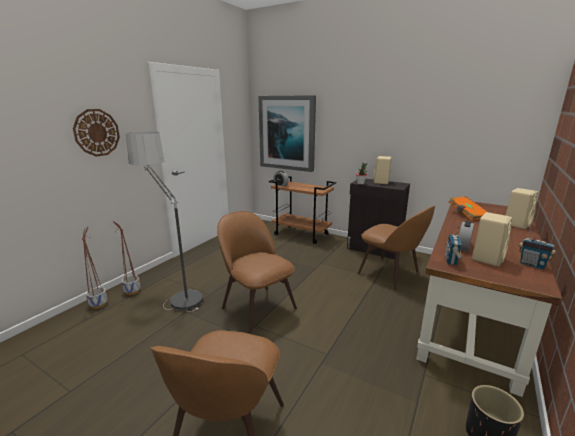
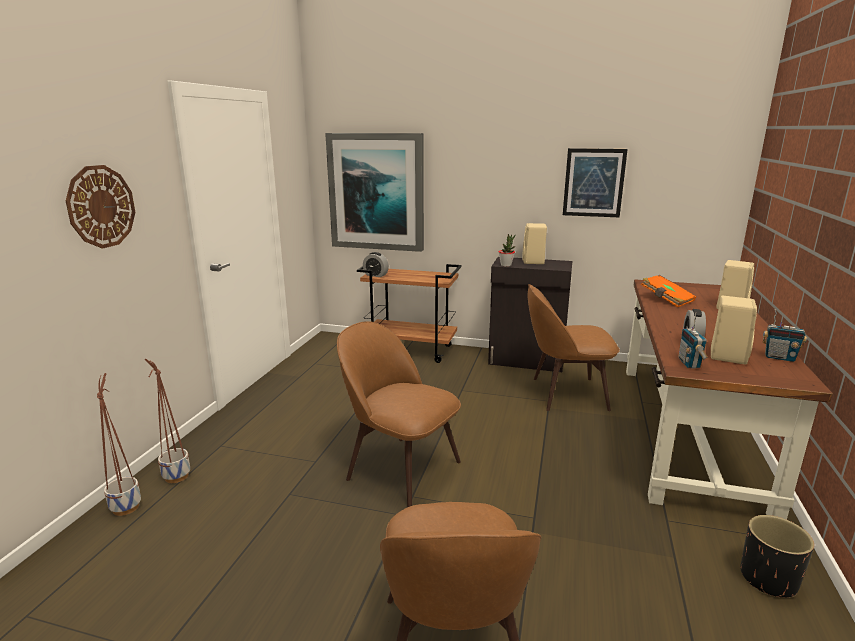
camera: 15 degrees left, 0 degrees up
(174, 292) = (252, 467): floor lamp -> none
(390, 274) = (565, 393): brown chair -> brown chair turned 150 degrees clockwise
(427, 129) = (593, 182): none -> picture

